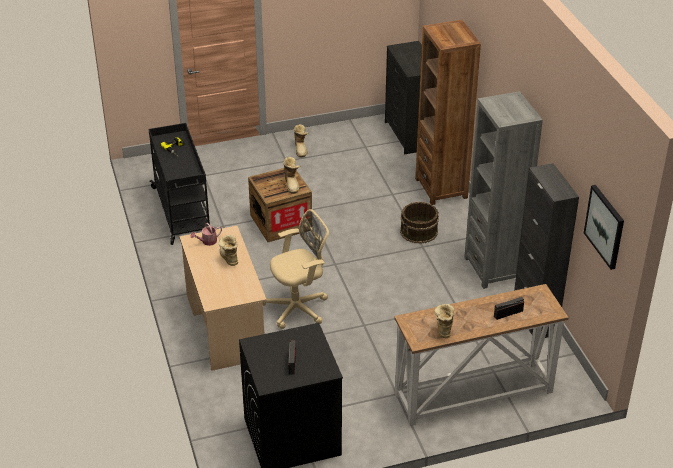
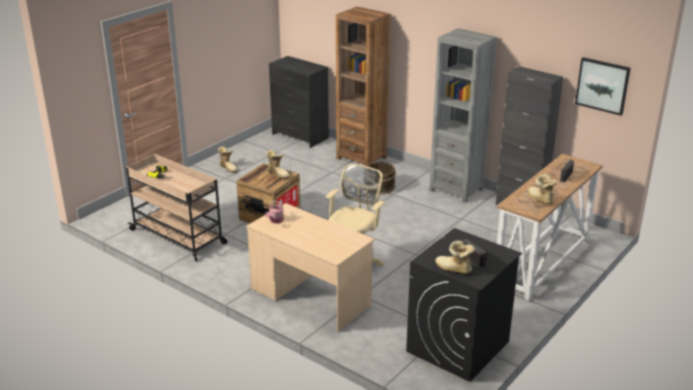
camera: 35 degrees left, 10 degrees down
(182, 212) = (179, 237): black cart -> beige cart
(228, 258) = (308, 225): boot -> boot (454, 269)

